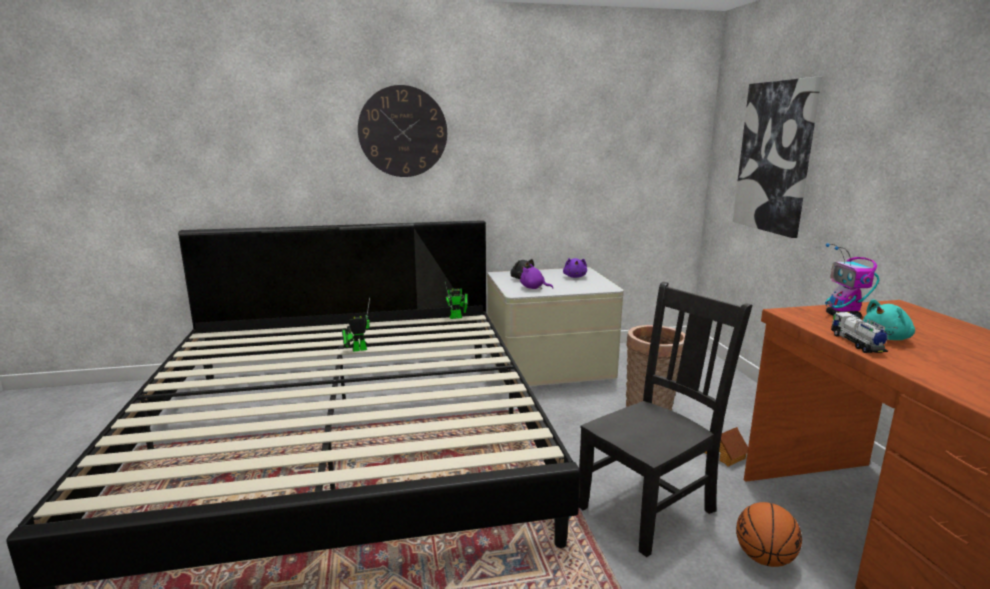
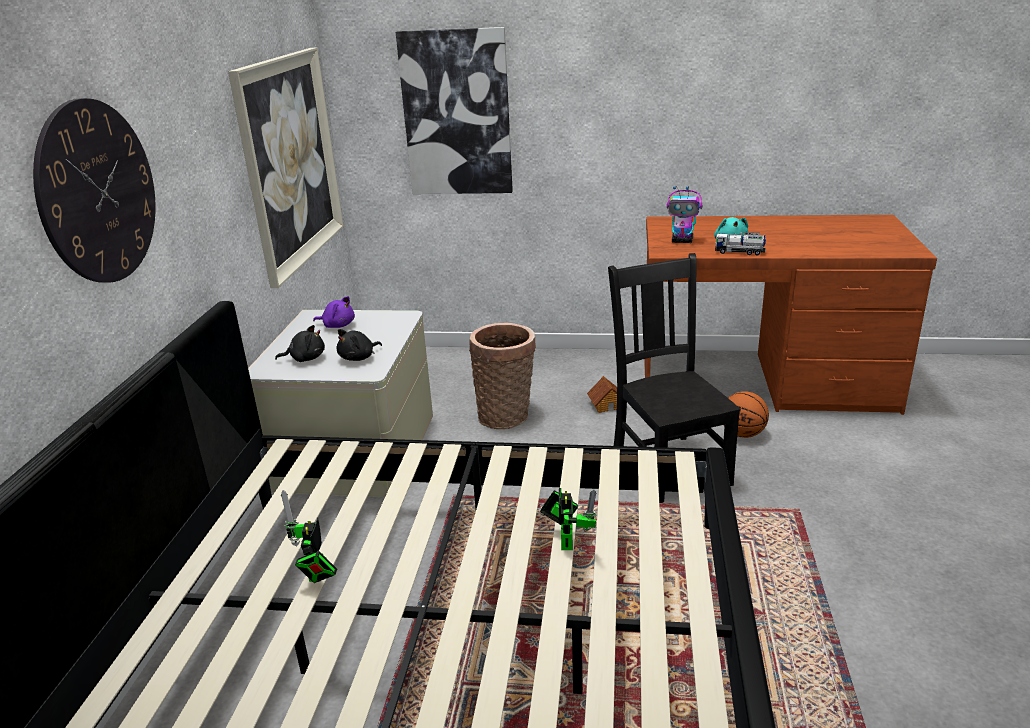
camera: 70 degrees left, 10 degrees up
(458, 317) = (264, 462): toy robot -> toy robot (566, 539)
(533, 288) = (359, 358): purple plush toy -> black plush toy
(621, 167) = (290, 161): none -> picture

